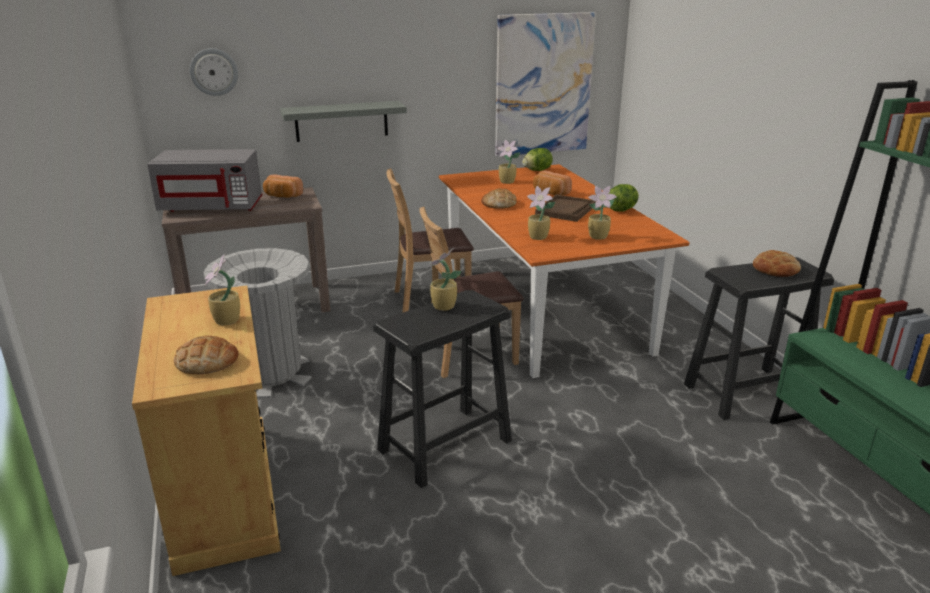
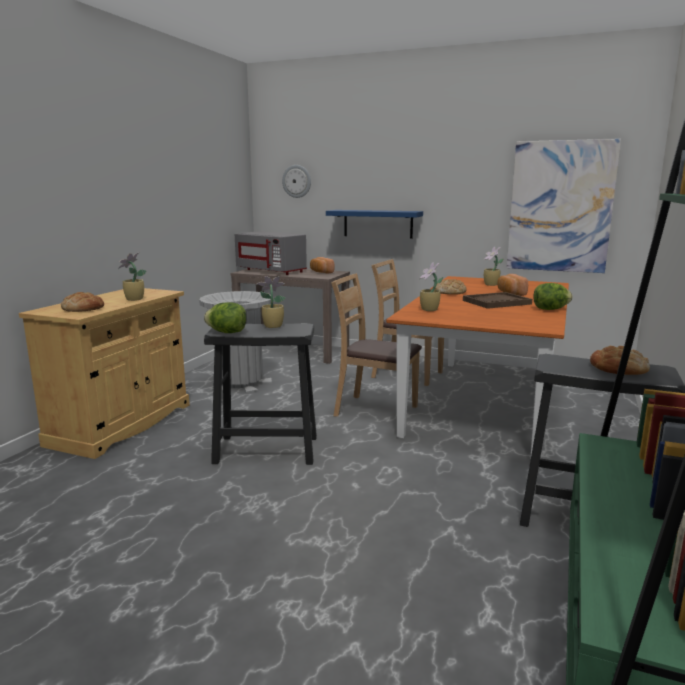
camera: 40 degrees right, 10 degrees down
(341, 121) = (378, 224): grey shelf -> blue shelf
(537, 170) = (535, 283): lettuce -> lettuce (227, 332)
(599, 237) = (481, 317): potted plant -> none

